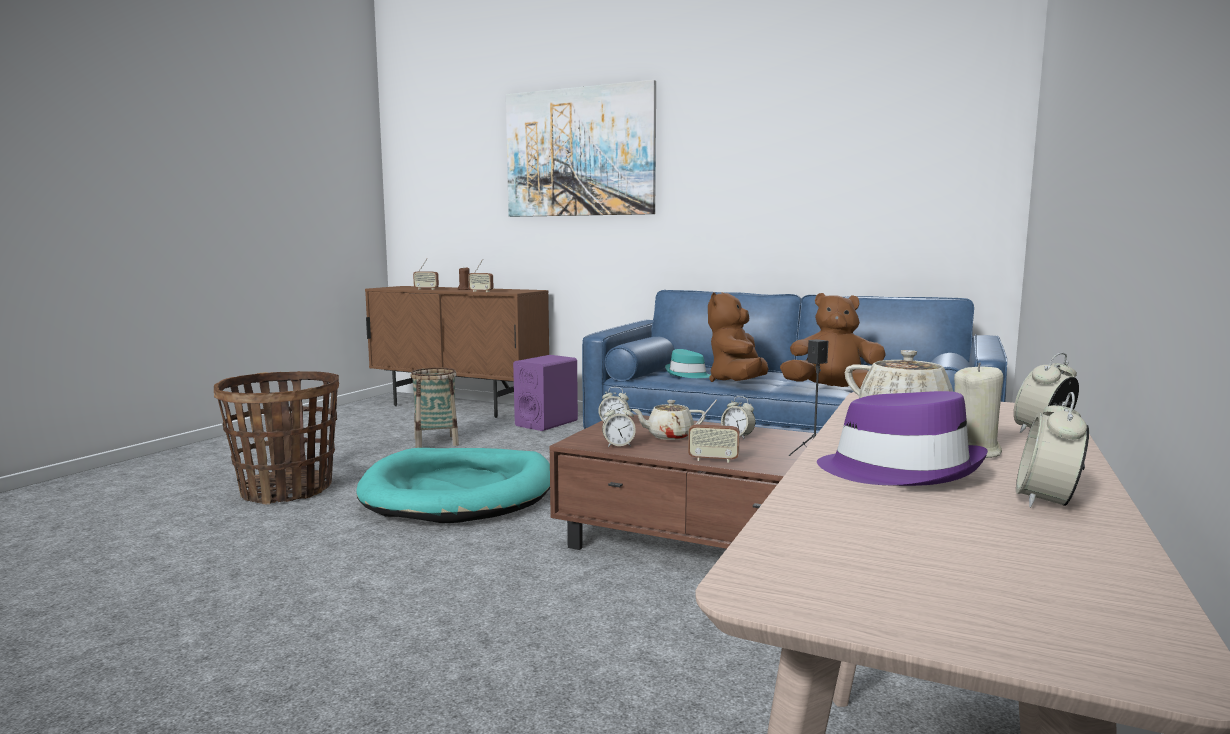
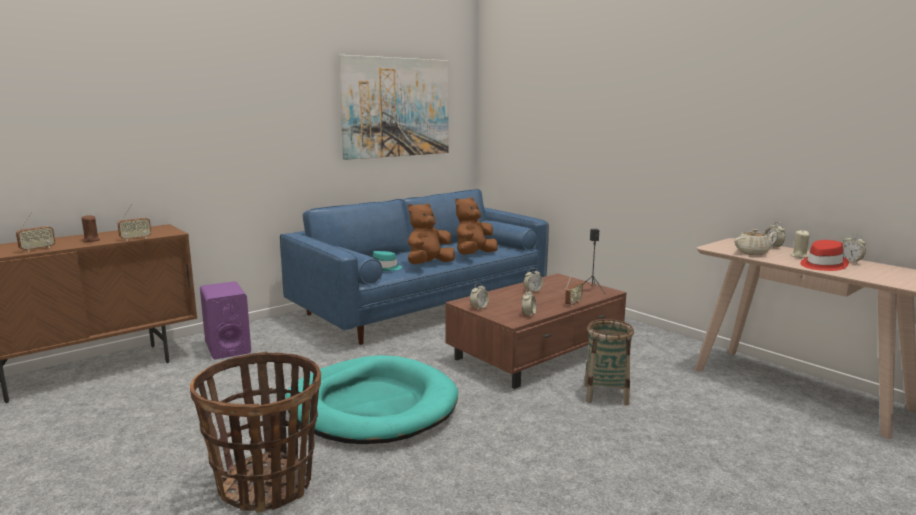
camera: 65 degrees left, 5 degrees up
(436, 442) = (209, 398): basket -> basket (605, 394)
(579, 152) = (188, 87): picture -> picture (396, 107)
(669, 436) = (518, 302): beige teapot -> none
(738, 383) = (428, 265): brown plush toy -> brown plush toy turned 90 degrees clockwise
(900, 470) = (822, 265): purple hat -> red hat

